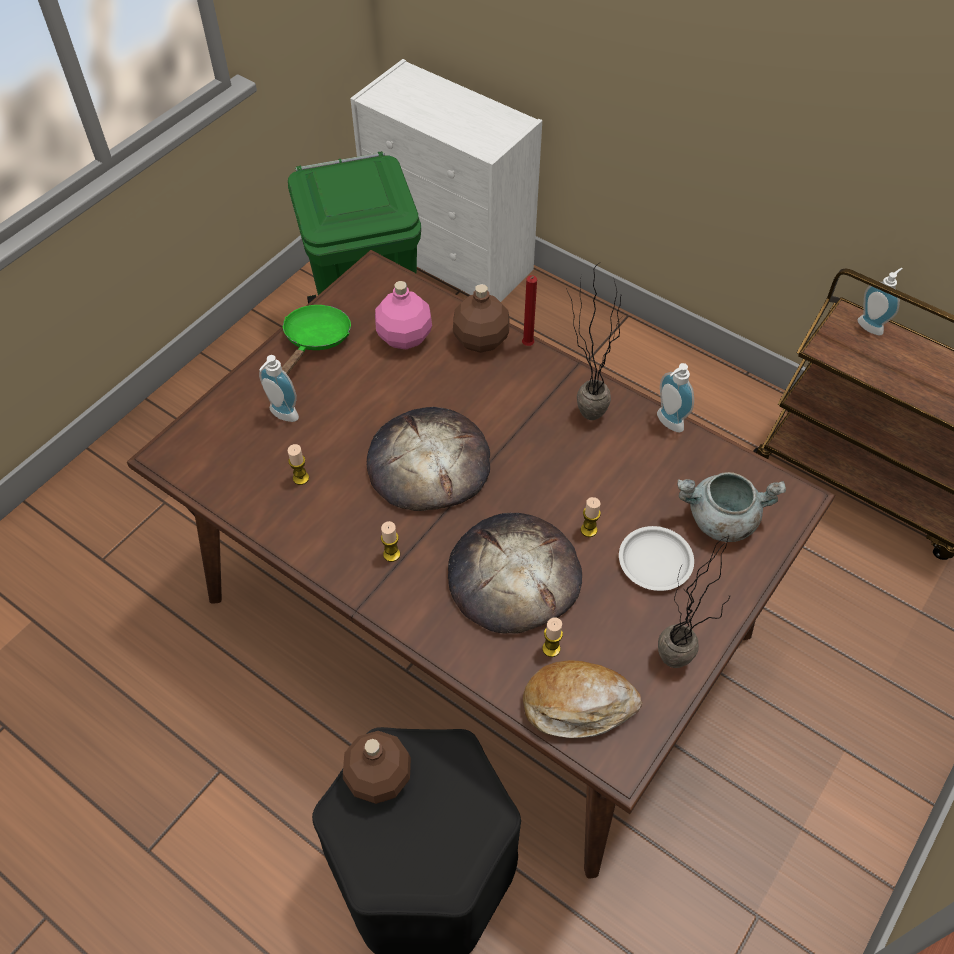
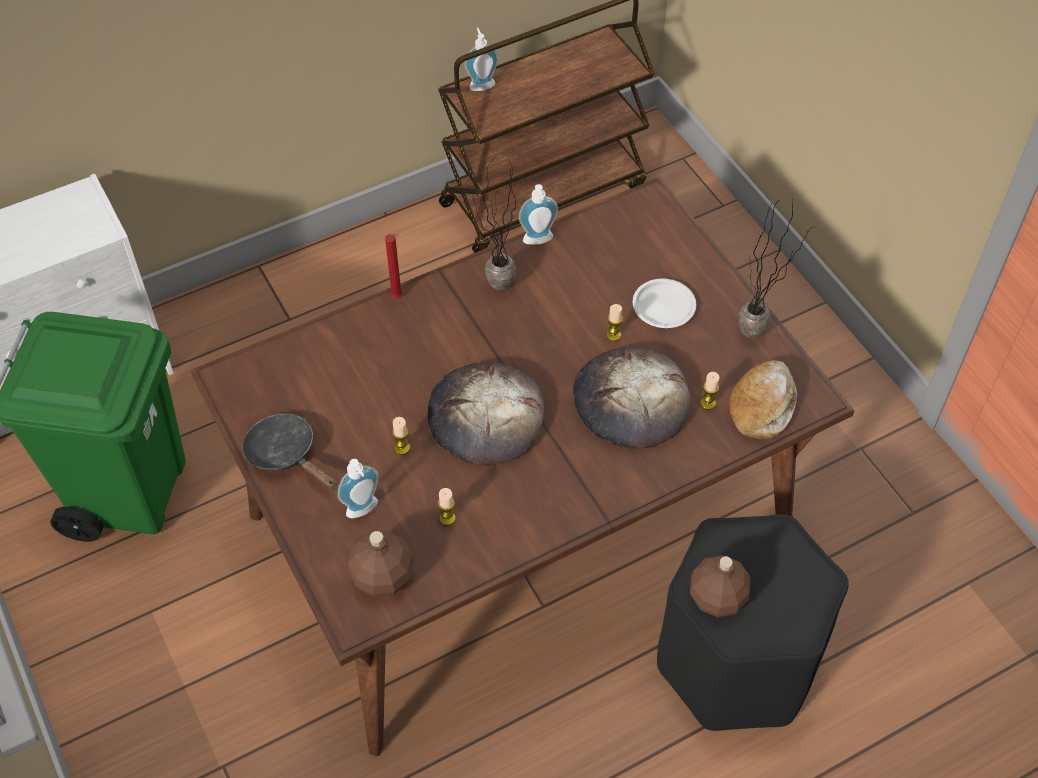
camera: 65 degrees left, 0 degrees up
(315, 341) = (286, 454): green frying pan -> black frying pan
(391, 554) = (566, 477): candle -> candle (402, 448)
(404, 336) = (326, 382): pink bottle -> none
(480, 340) = (369, 328): brown bottle -> brown bottle (383, 577)
(721, 520) = (648, 251): grey cooking pot -> none

